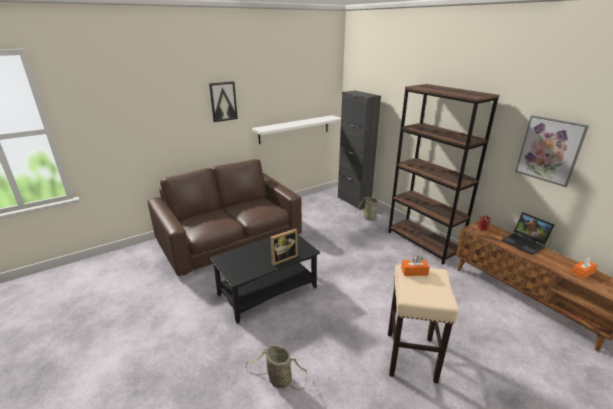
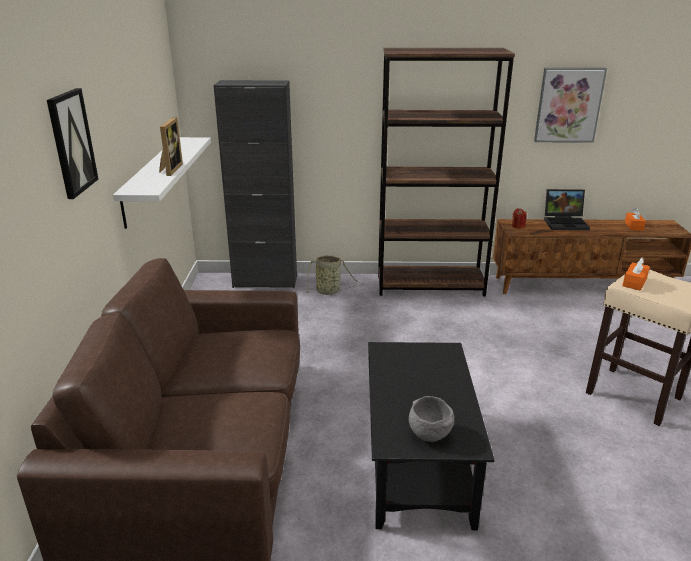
camera: 55 degrees left, 0 degrees up
(235, 265) = (428, 433): none -> grey bowl
(278, 379) = (630, 528): basket -> none
(283, 258) = (450, 379): picture frame -> picture frame (169, 169)

